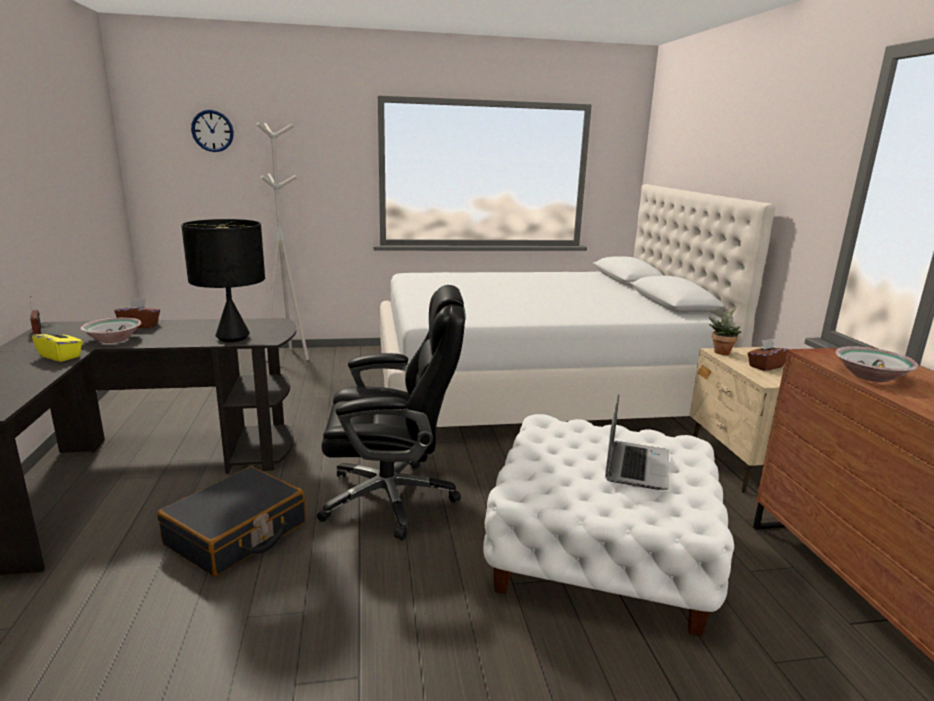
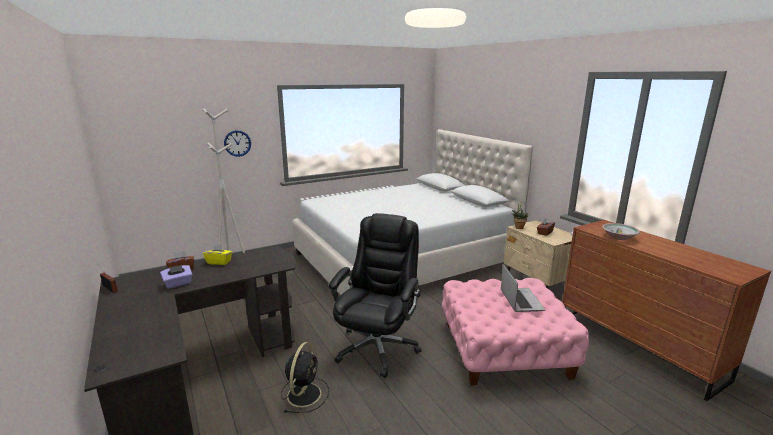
camera: 20 degrees left, 0 degrees up
(61, 356) = (158, 304): yellow tissue box -> yellow tissue box (219, 262)
(114, 339) = (178, 284): bowl -> purple tissue box
(212, 131) = (162, 116): wall clock -> wall clock (237, 143)
(233, 338) = (260, 268): black table lamp -> none
(237, 534) = (304, 393): black suitcase -> black fan
(392, 498) = (377, 347): black office chair -> black office chair turned 45 degrees counterclockwise
(601, 552) = (504, 349): white ottoman -> pink ottoman

